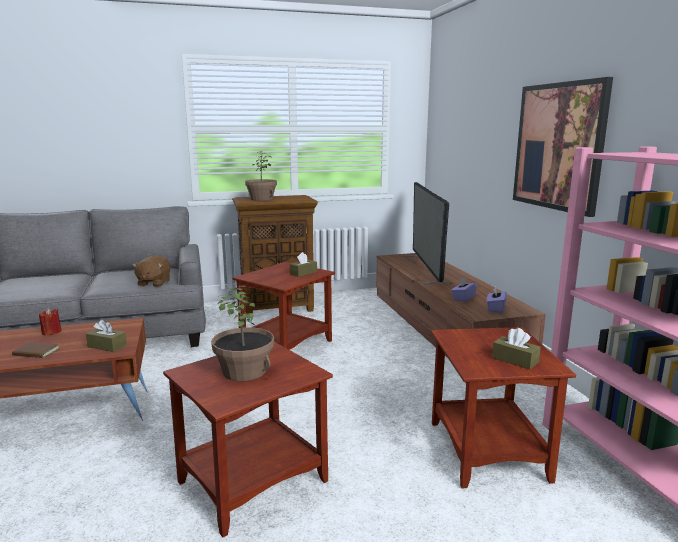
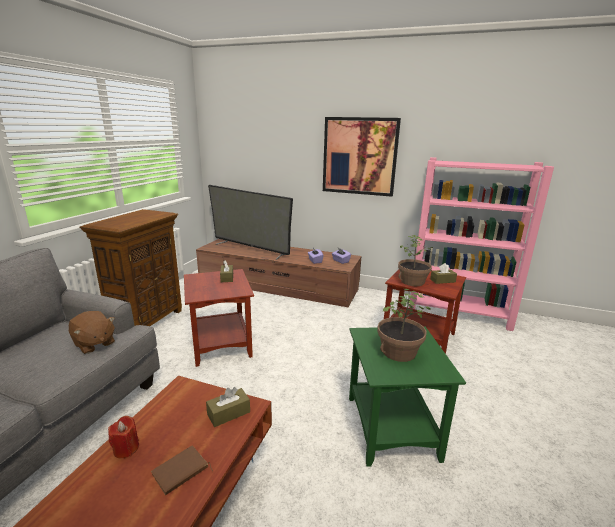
camera: 55 degrees left, 5 degrees up
(252, 480) = (390, 427): brown side table -> green side table
(261, 199) = (123, 221): potted plant -> potted plant (412, 282)

